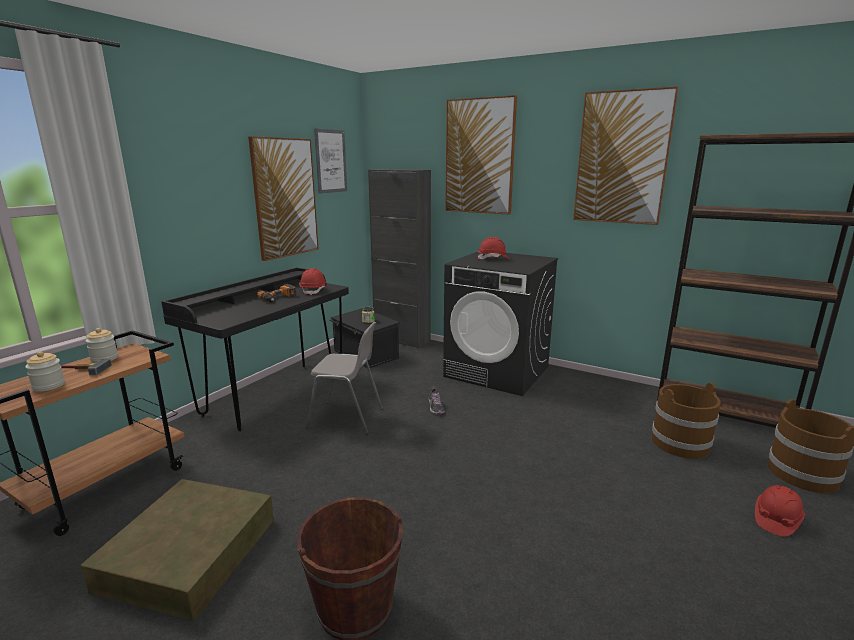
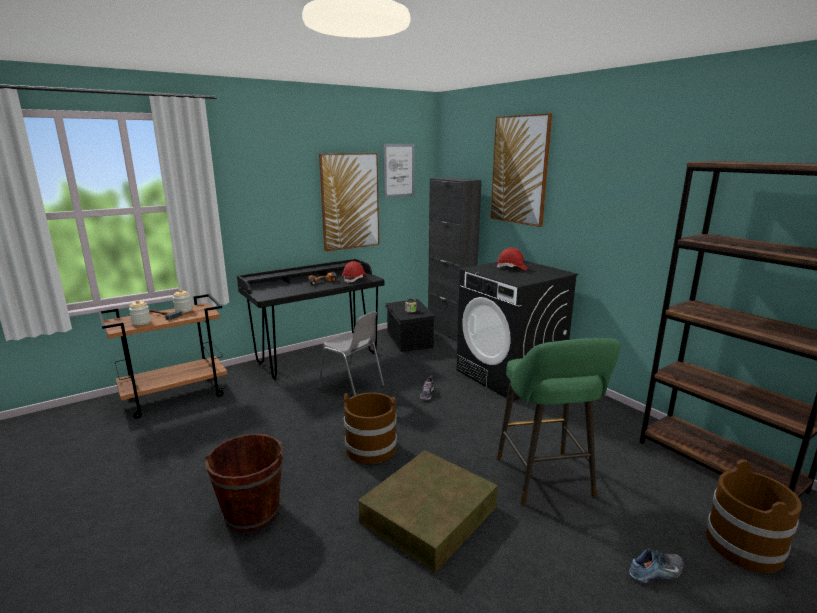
camera: 25 degrees right, 0 degrees up
(189, 553) = (189, 449): brown storage box -> brown storage box (429, 514)
(621, 464) = (546, 481): none -> green stool
(622, 158) = (640, 178): picture -> none
(680, 443) = (630, 479): brown bucket -> brown bucket (371, 448)
(776, 519) = (656, 572): red hard hat -> shoe

